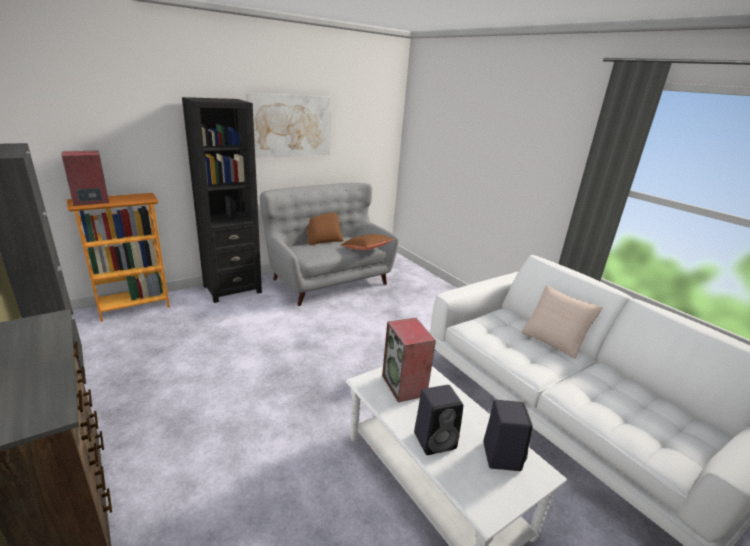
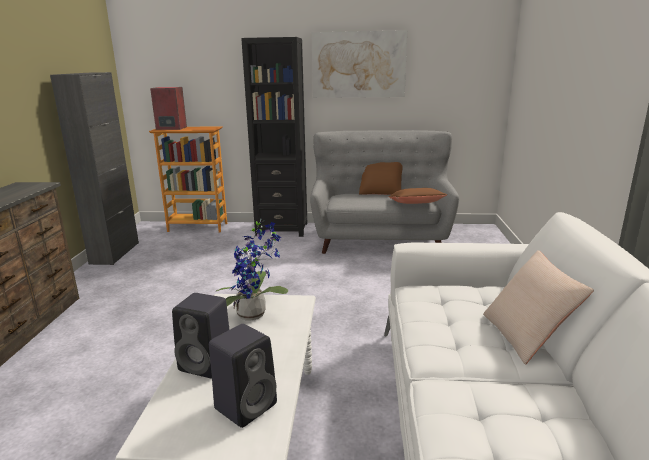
camera: 40 degrees right, 5 degrees down
(404, 386) = (255, 314): speaker -> potted plant

